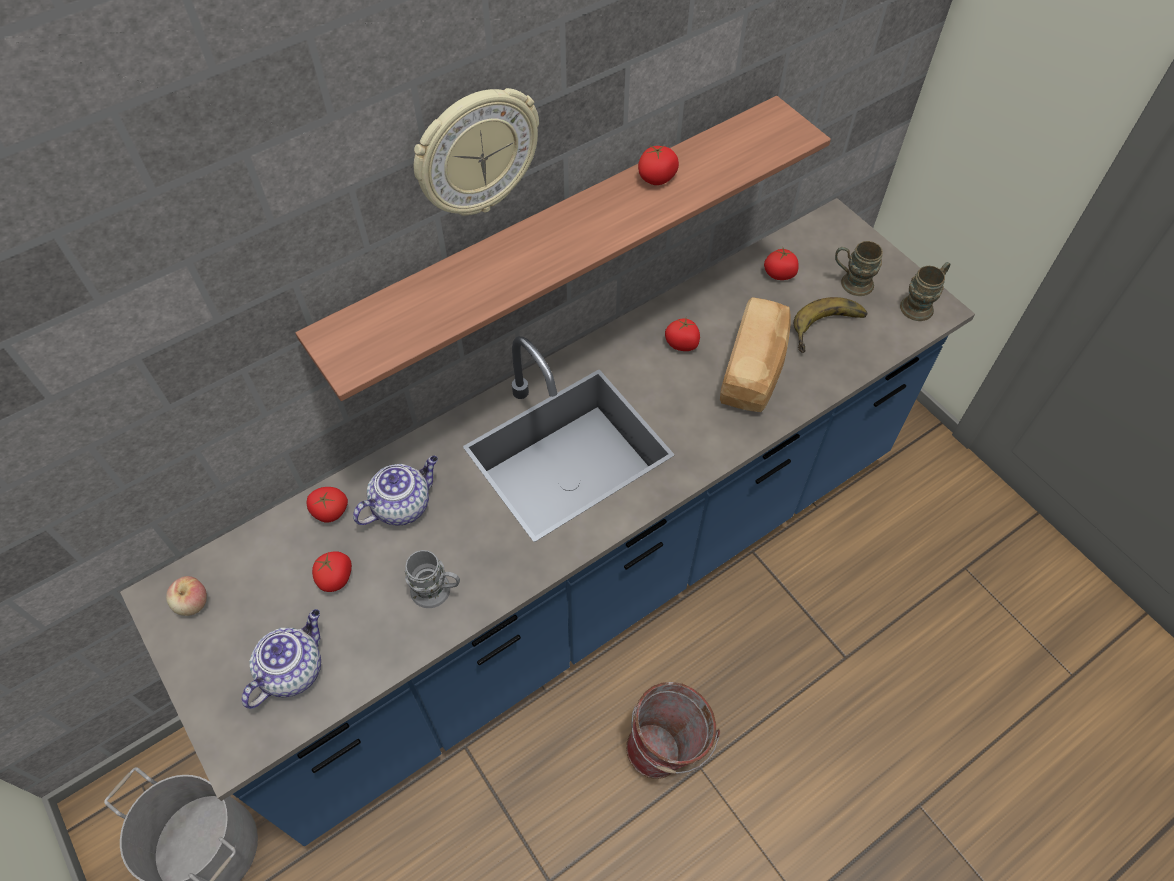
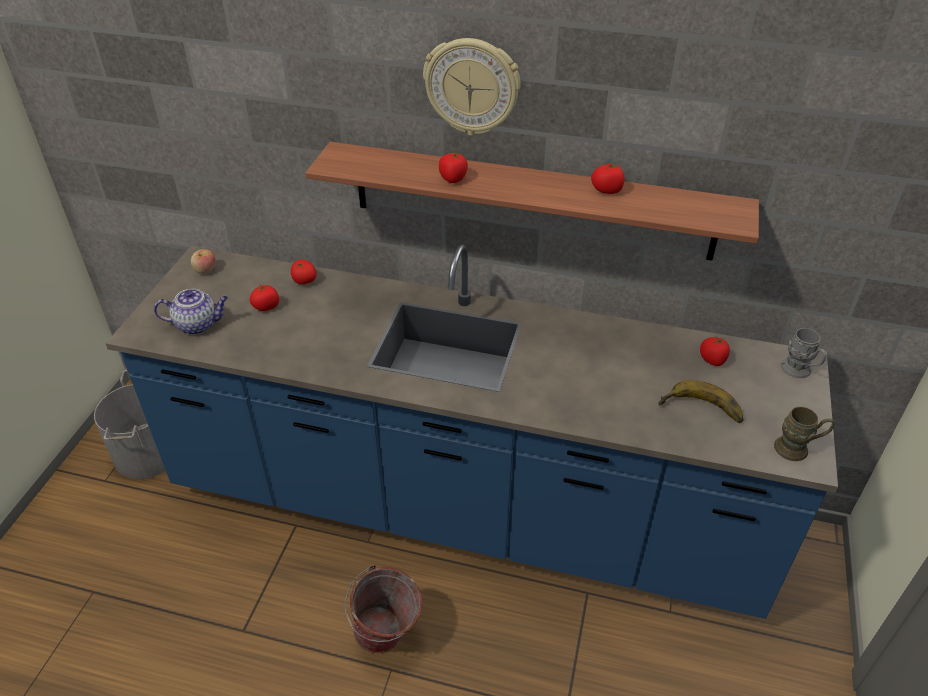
camera: 50 degrees right, 15 degrees down
(402, 504) = (336, 303): teapot -> none
(438, 591) = (295, 348): grey mug -> grey mug (800, 371)
(682, 344) = (589, 347): tomato -> tomato (453, 178)
(754, 370) = (614, 392): bread -> none
(850, 282) = (759, 399): brown mug -> none

